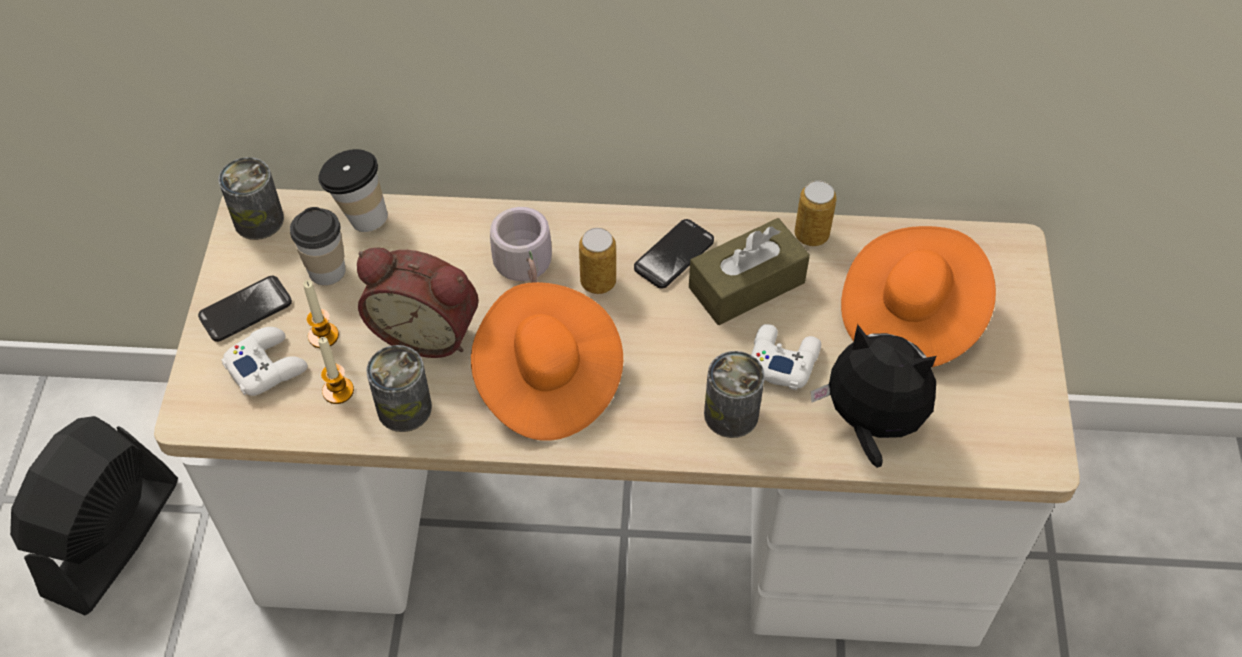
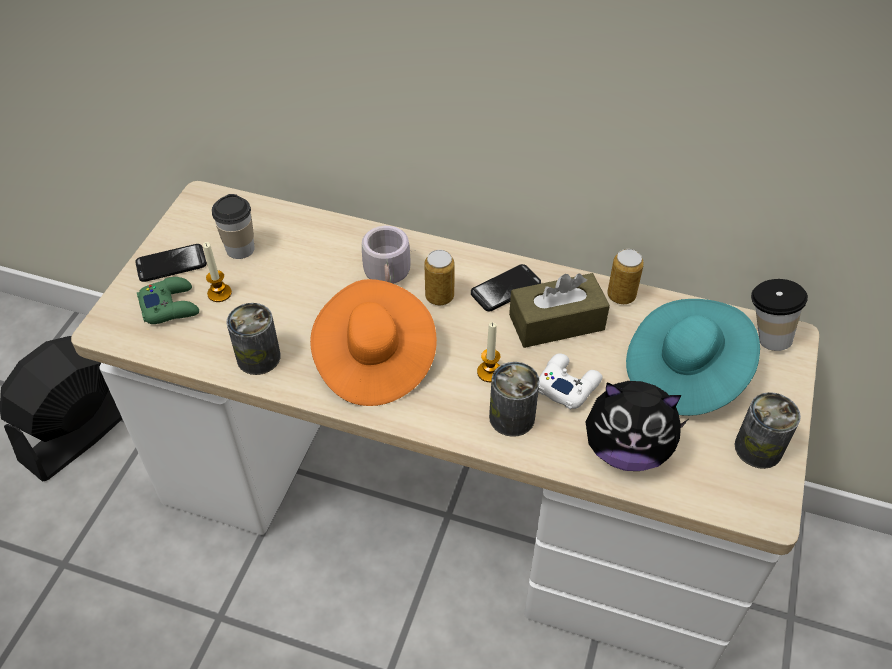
camera: 15 degrees right, 5 degrees down
(259, 220) = (205, 205): can -> can (758, 448)
(266, 366) = (170, 306): white game controller -> green game controller
(338, 391) = (214, 334): candle -> candle (489, 372)
(360, 216) = (279, 216): cup -> cup (765, 336)
(427, 330) = (297, 305): alarm clock -> none
(870, 423) = (626, 450): plush toy -> plush toy turned 150 degrees clockwise
(910, 317) = (685, 374): orange hat -> turquoise hat

